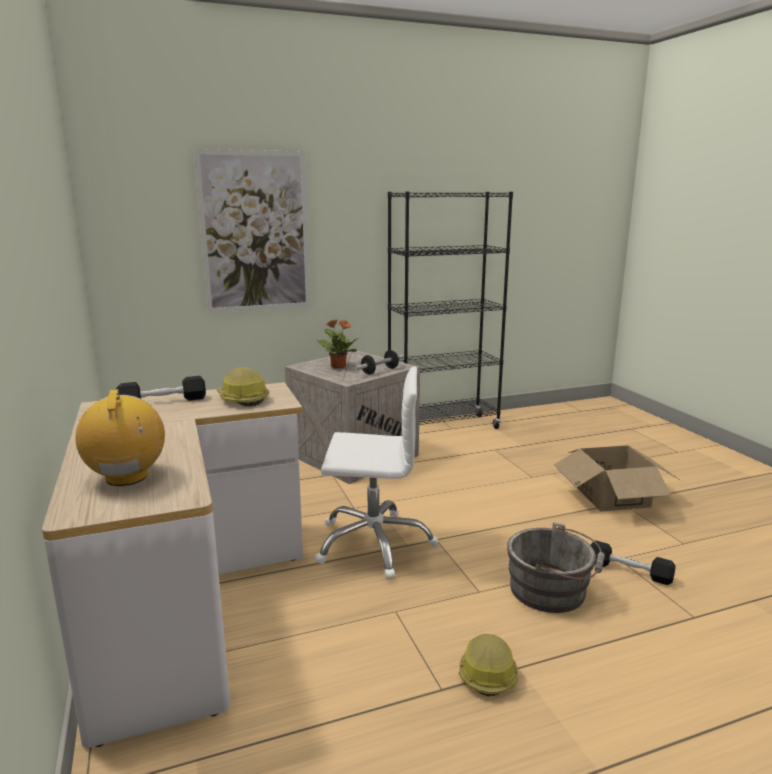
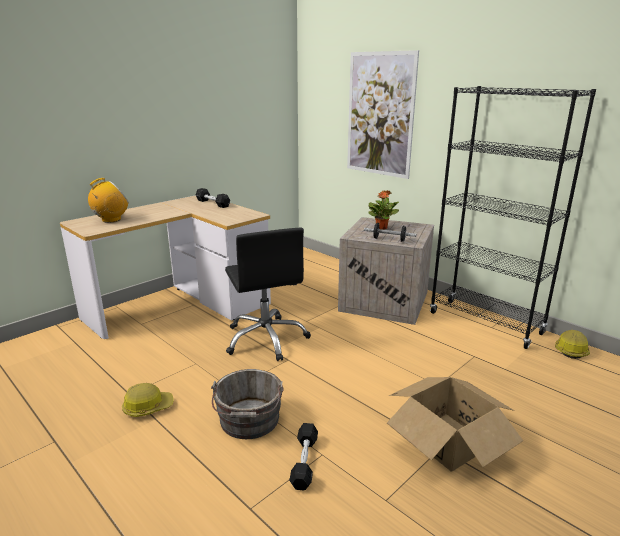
camera: 65 degrees right, 5 degrees up
(242, 399) = (228, 214): hard hat -> hard hat (570, 350)
(374, 543) = (266, 339): white office chair -> black office chair

